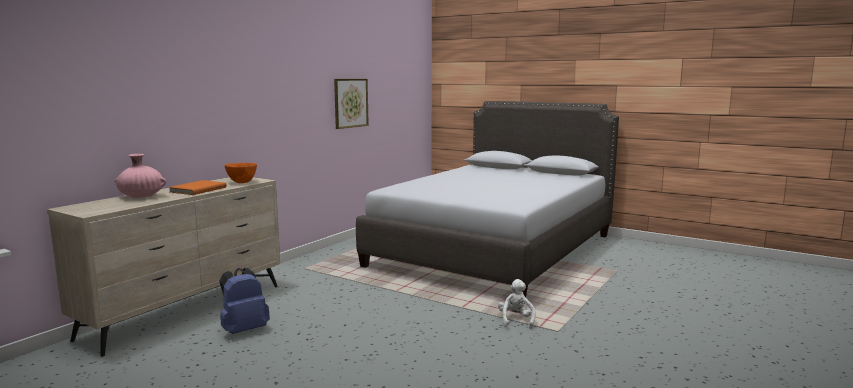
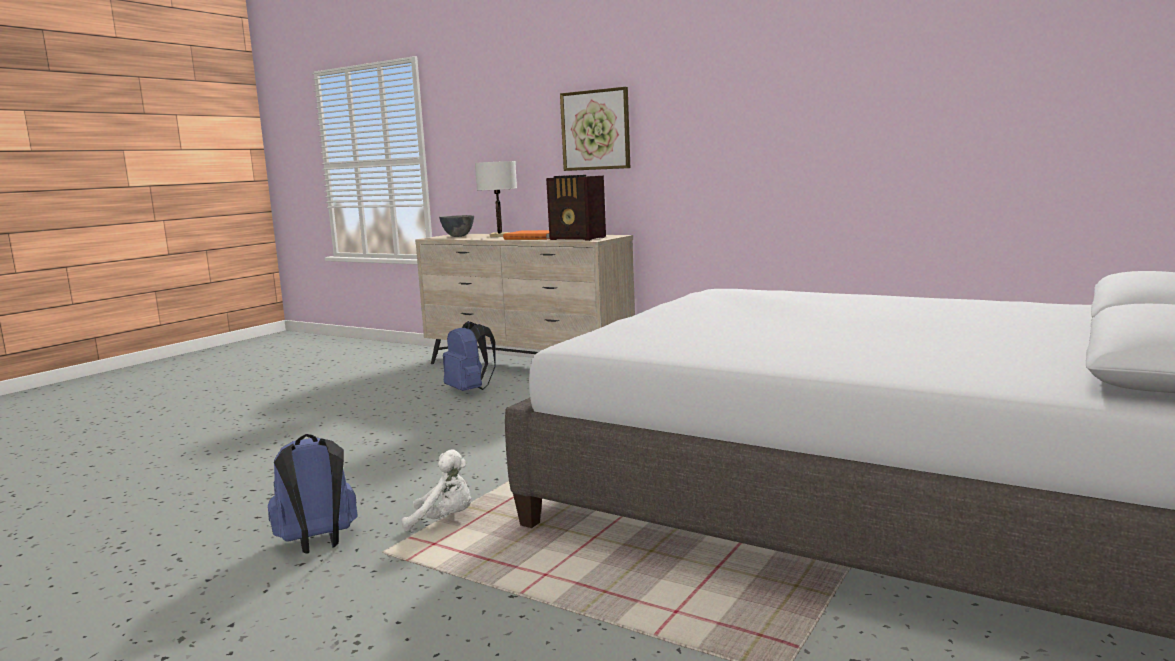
camera: 90 degrees right, 0 degrees up
(105, 206) = (458, 236): none -> grey bowl
(141, 196) = (500, 235): pink vase -> white table lamp
(242, 182) = (578, 239): orange bowl -> radio
(350, 103) = (878, 134): picture -> picture (595, 130)
(551, 350) = (318, 543): none -> blue backpack

